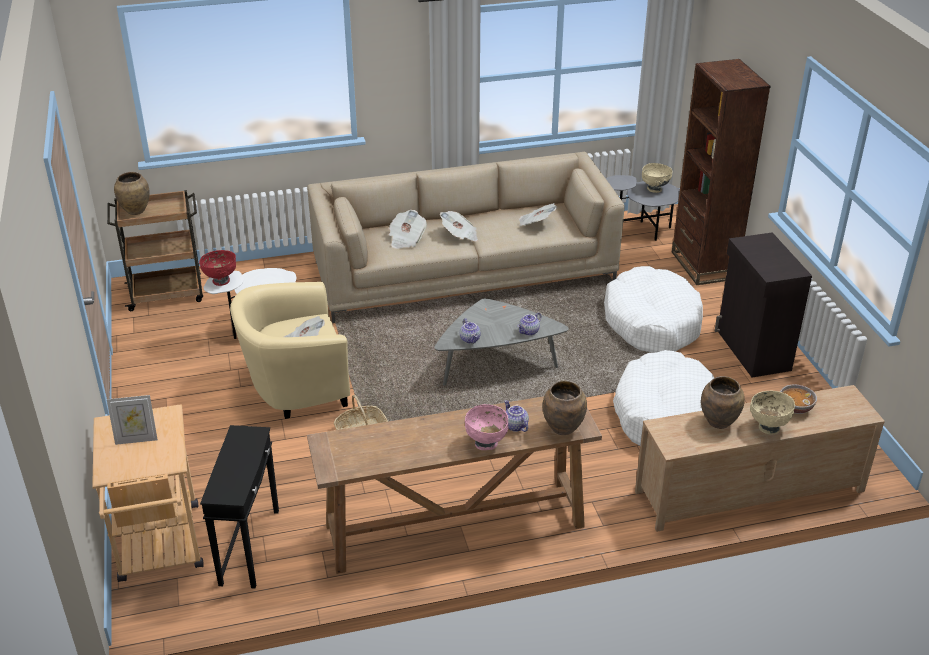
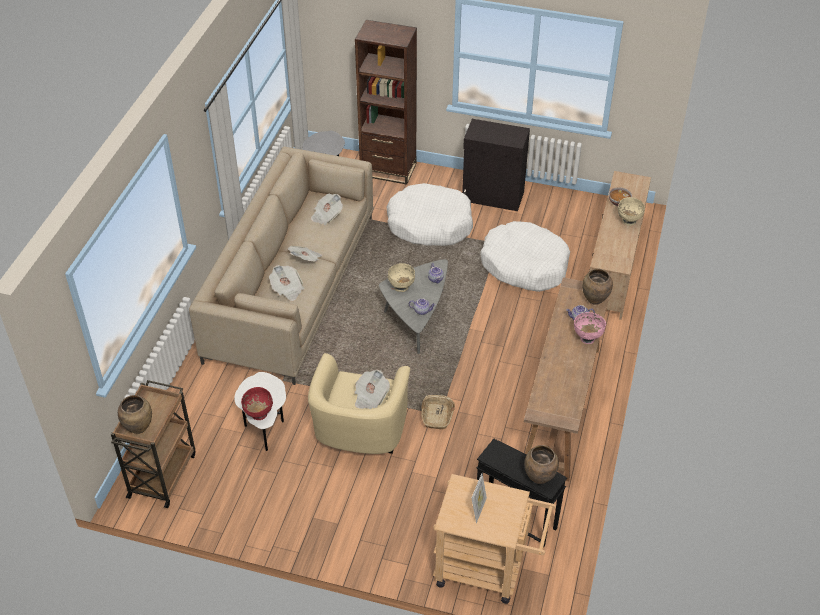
camera: 60 degrees left, 10 degrees up
(654, 189) = (320, 142): beige bowl -> beige bowl (401, 287)
(719, 422) = (612, 237): brown vase -> brown vase (539, 477)

